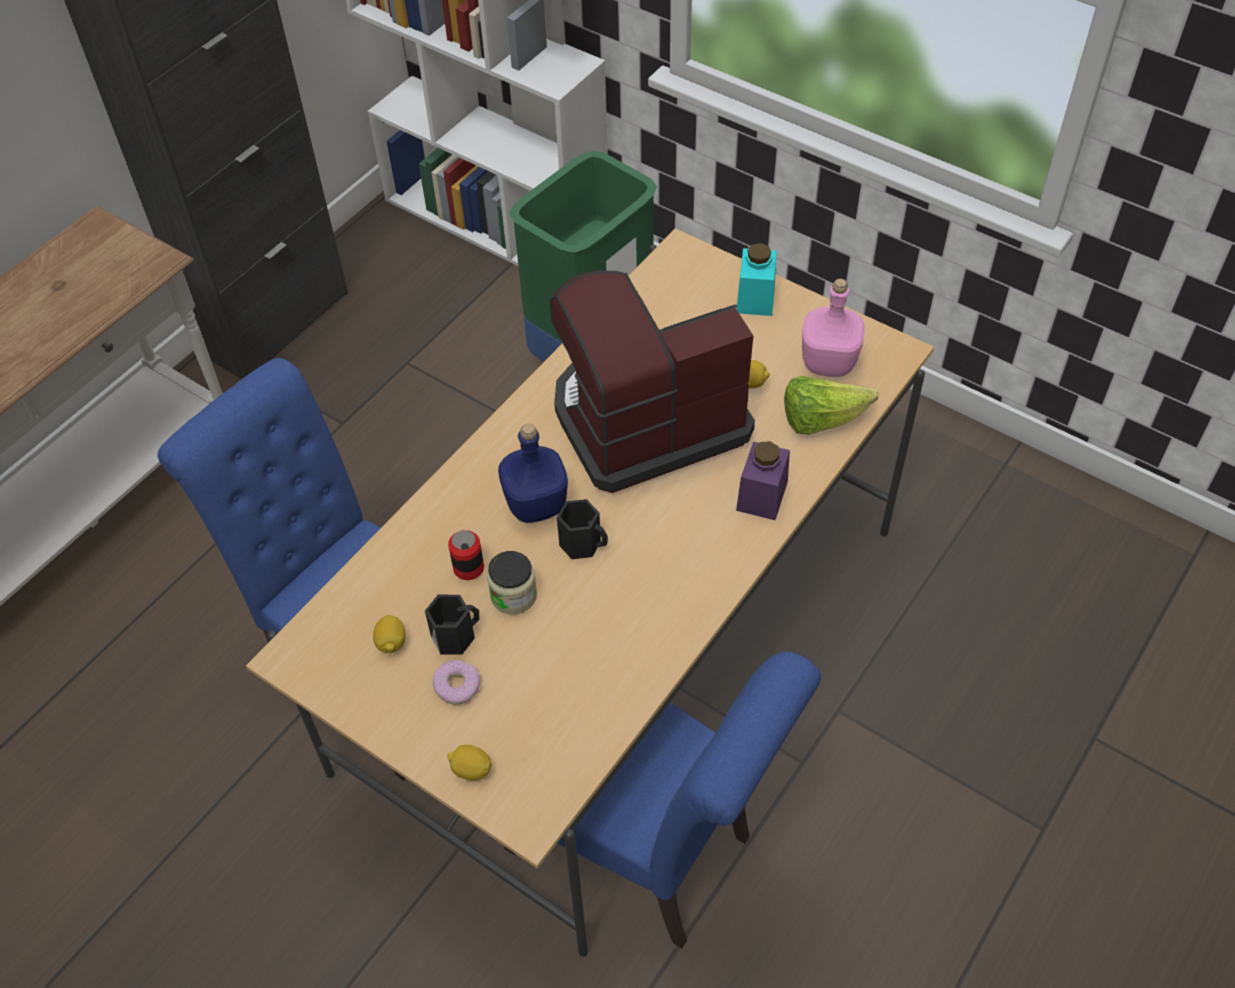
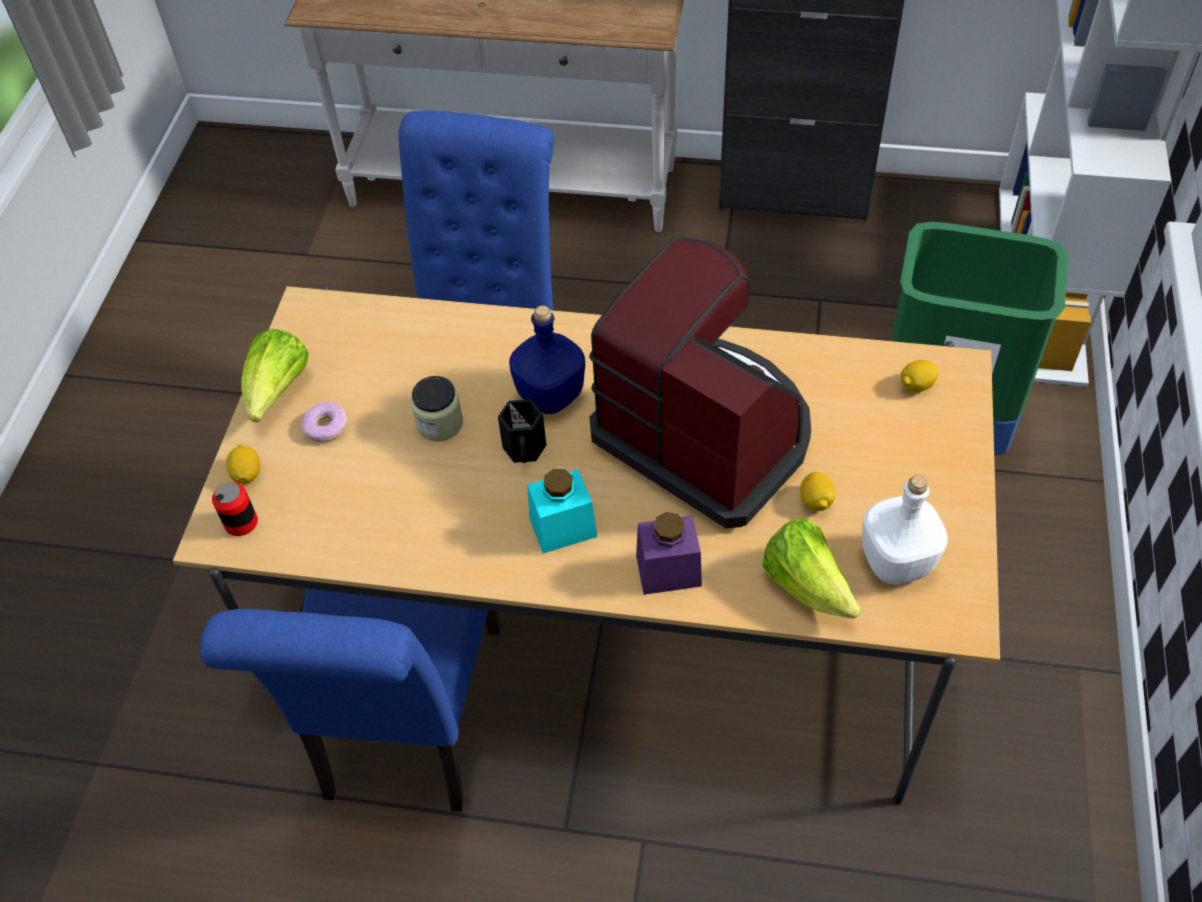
camera: 65 degrees right, 0 degrees up
(385, 713) = (278, 392): none -> lettuce
(391, 643) = (349, 364): lemon -> lemon (916, 385)
(454, 636) = (376, 401): black mug -> none
(468, 568) = (453, 379): can -> can (241, 523)
(755, 298) = (942, 459): turquoise jar -> turquoise jar (563, 527)
(829, 362) = (897, 563): pink bottle -> white bottle

